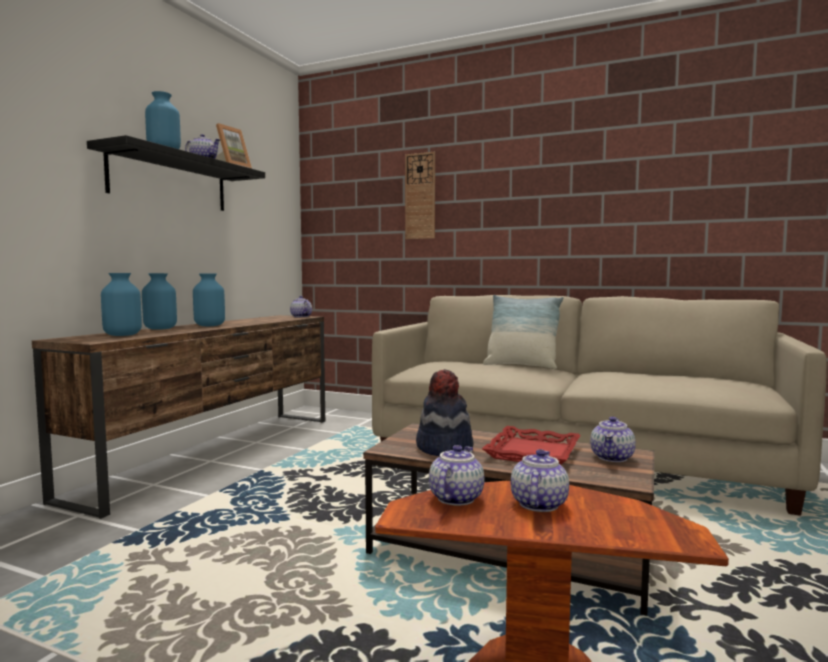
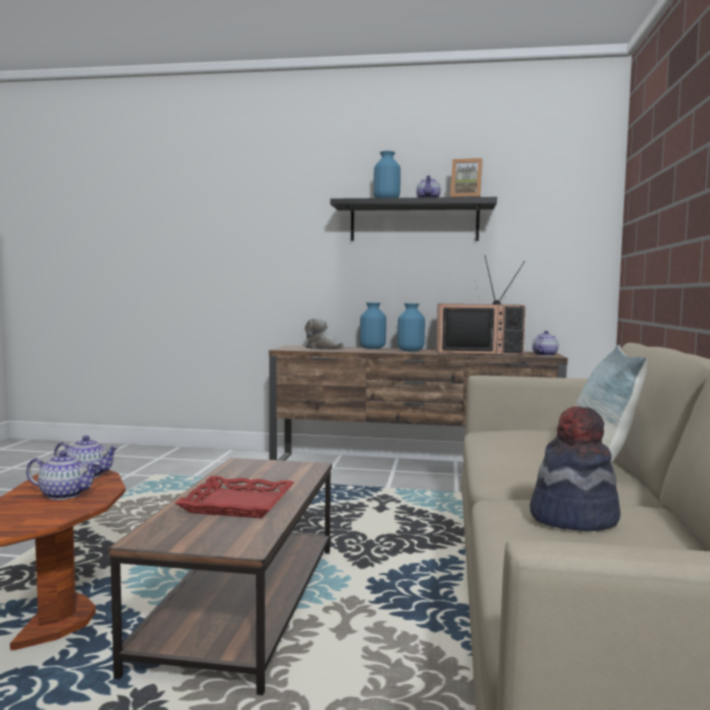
camera: 75 degrees right, 0 degrees up
(123, 335) = (323, 348): blue vase -> plush toy
(259, 320) = (479, 352): none -> television
(420, 196) = (680, 190): wall clock -> none
(444, 448) = (244, 476): hat -> hat (573, 517)
(612, 457) = (225, 536): teapot -> none

